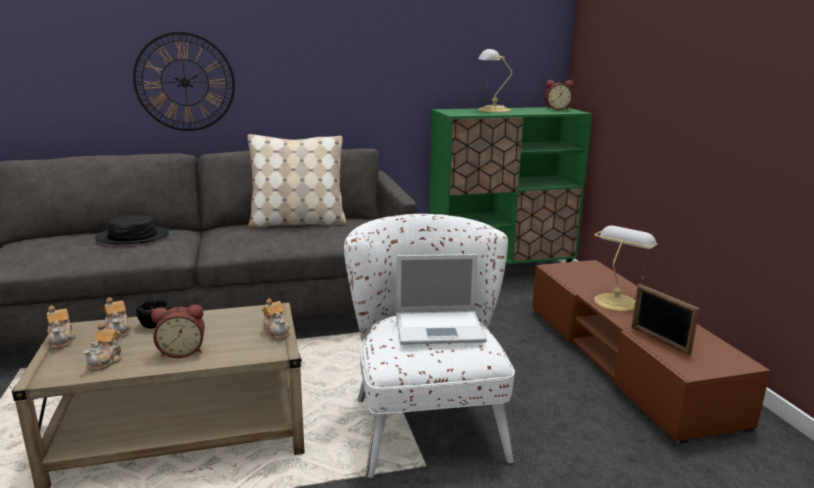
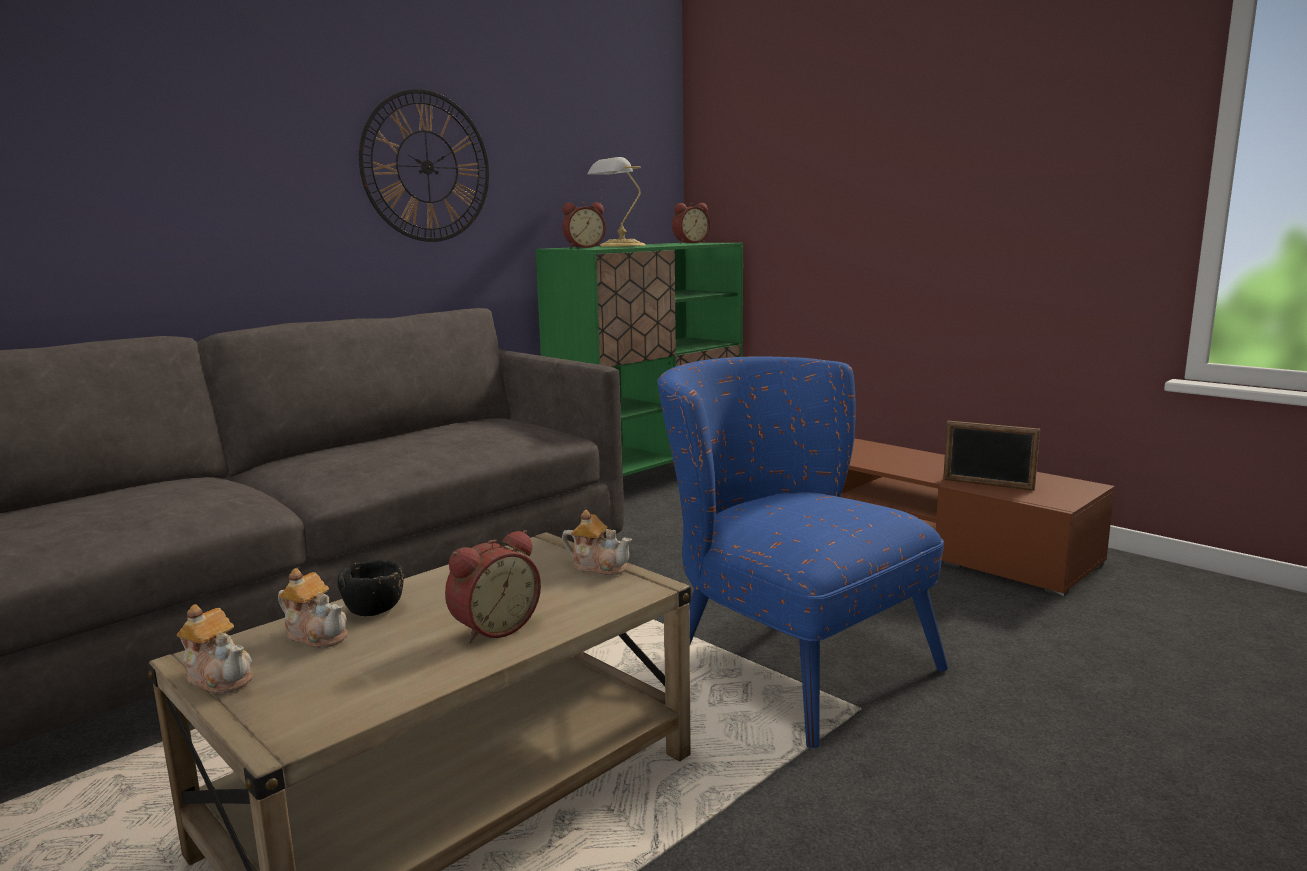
camera: 30 degrees left, 5 degrees down
(106, 361) = (377, 678): teapot -> none
(132, 237) = (134, 496): black hat -> none
(185, 82) = (138, 208): wall clock -> wall clock (427, 167)
(298, 223) = (409, 434): beige pillow -> none
(425, 417) = (784, 658): white armchair -> blue armchair
(441, 327) = (821, 505): laptop -> none
(460, 111) = (583, 247): none -> alarm clock
(616, 301) = (888, 460): table lamp -> none

